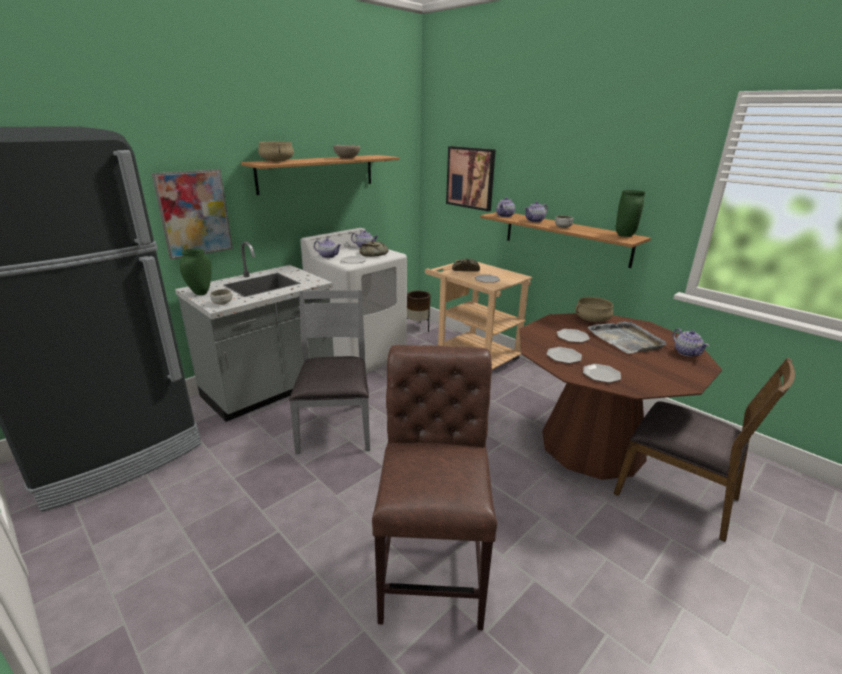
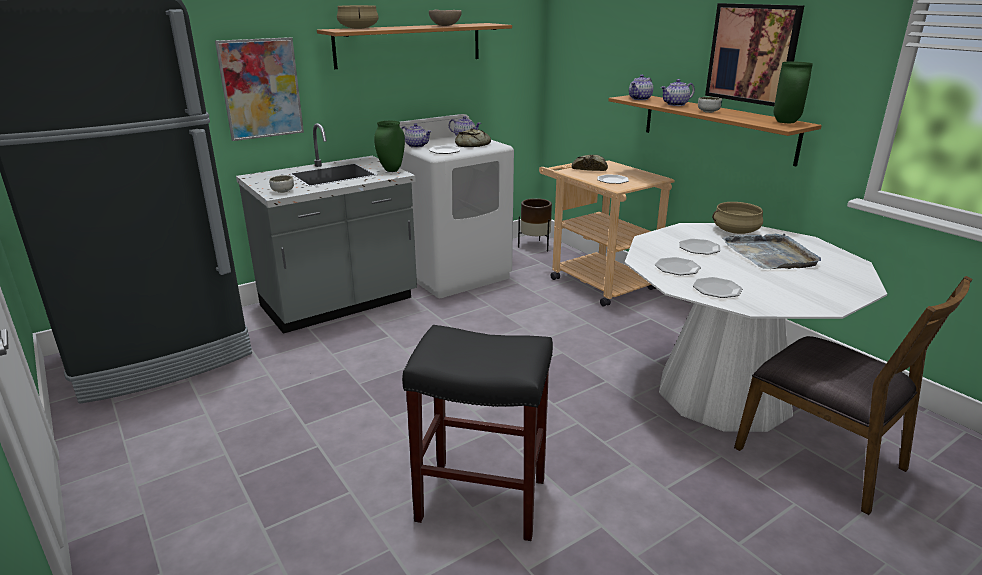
camera: 10 degrees right, 0 degrees up
(201, 293) = (262, 181): green vase -> green vase (392, 170)
(336, 425) = (407, 347): grey chair -> none
(433, 566) = (483, 499): brown chair -> black stool
(470, 178) = (604, 51): picture -> picture (752, 53)
(592, 445) = (724, 393): brown dining table -> white dining table
(687, 353) = (847, 273): teapot -> none

